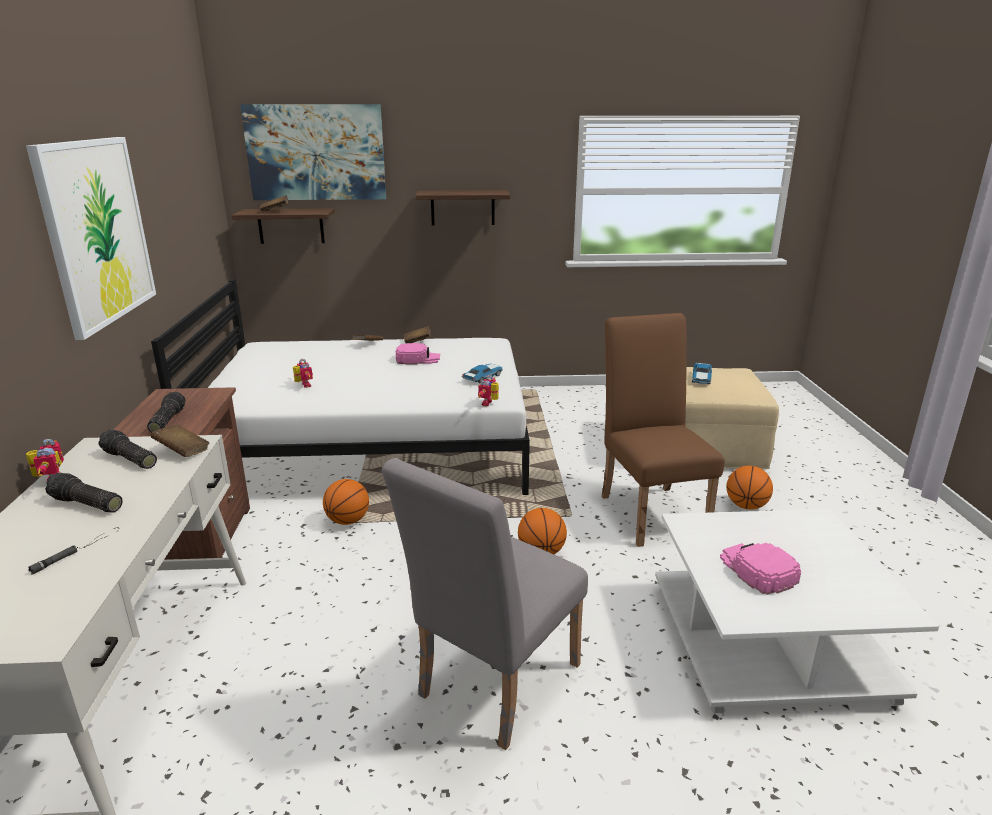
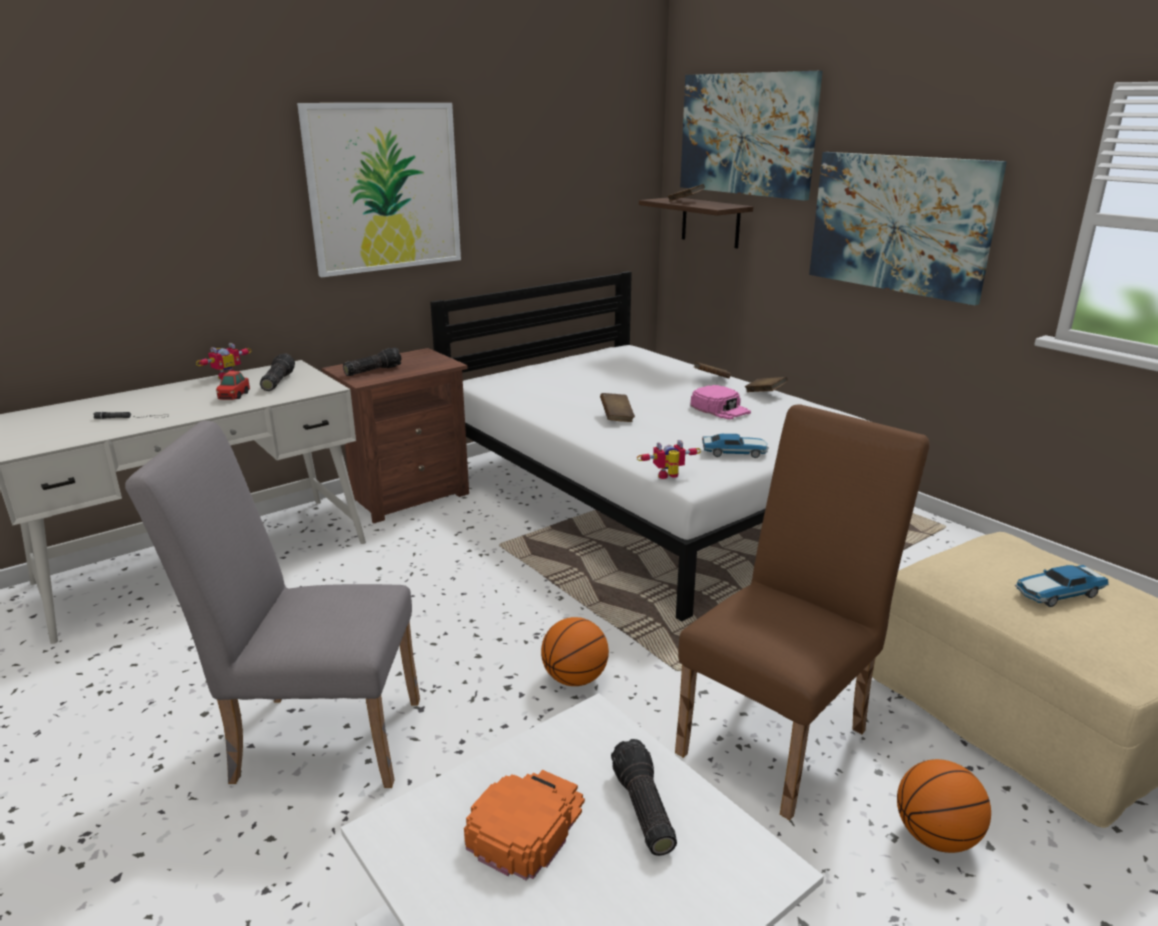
camera: 55 degrees right, 0 degrees up
(86, 504) = (197, 396): flashlight -> flashlight (641, 809)
(127, 486) = (234, 396): none -> toy car
(182, 451) = (306, 389): brown book -> brown book (617, 417)
(303, 385) = (570, 393): toy robot -> none
(347, 521) = (501, 543): basketball -> none
(462, 207) = (899, 224): shelf -> picture
(757, 570) = (527, 823): pink cap -> orange cap

